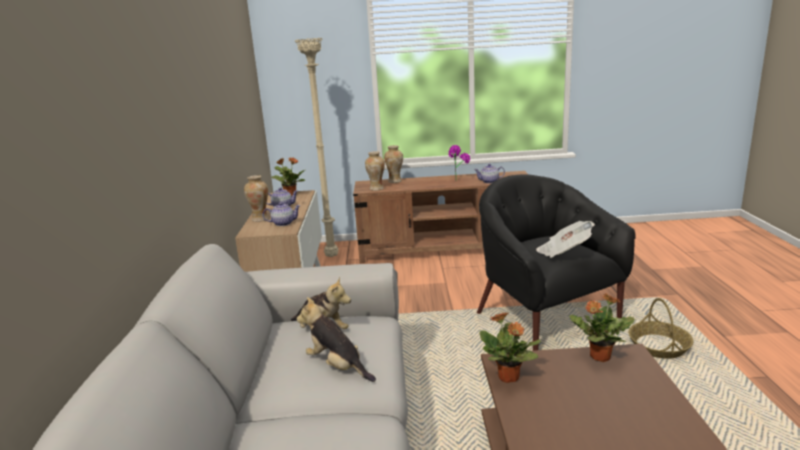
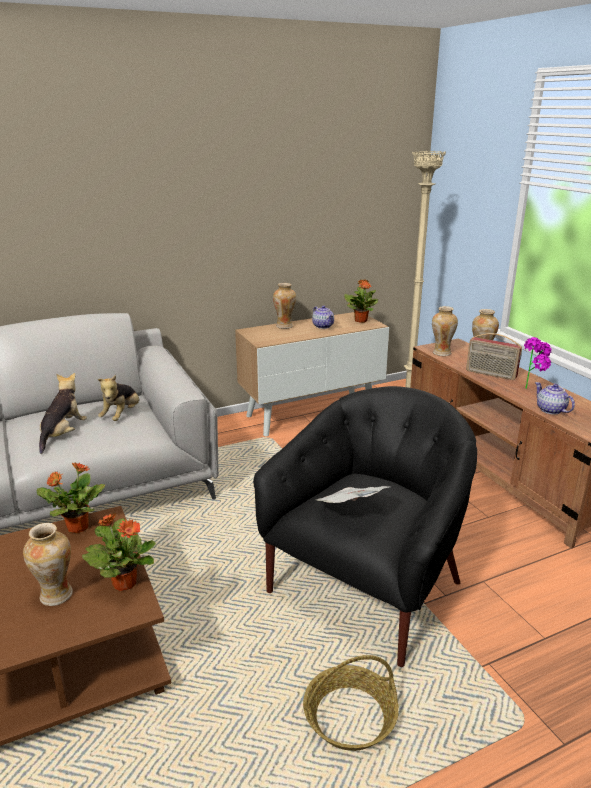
camera: 65 degrees right, 5 degrees up
(283, 223) = (278, 336): teapot -> none
(426, 184) = (490, 374): none -> radio
(611, 390) = (56, 596): none -> vase

